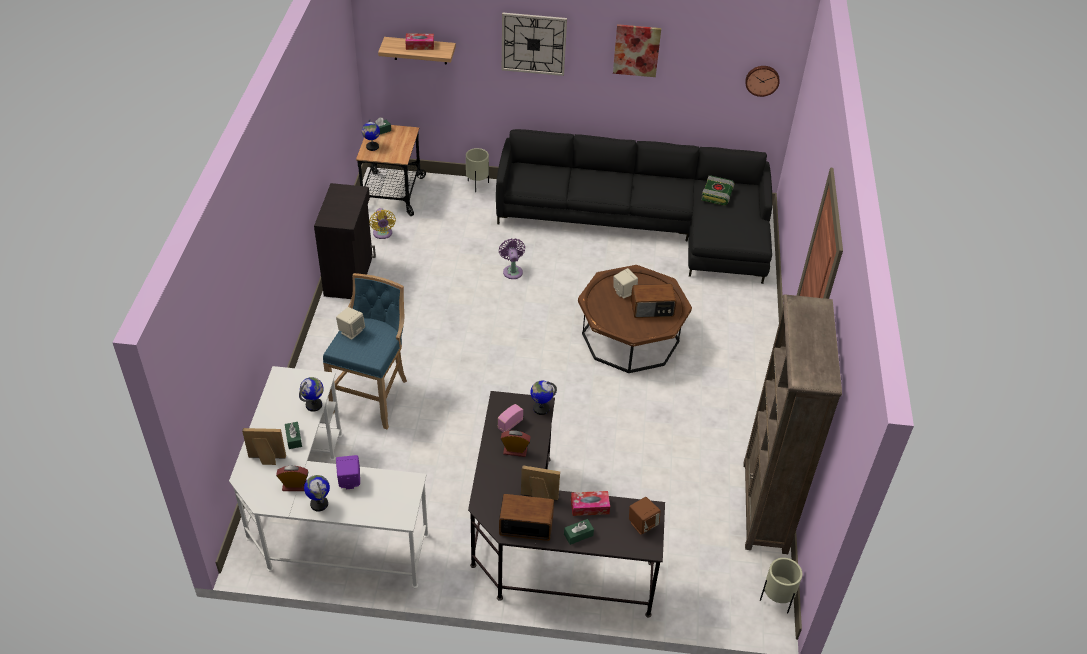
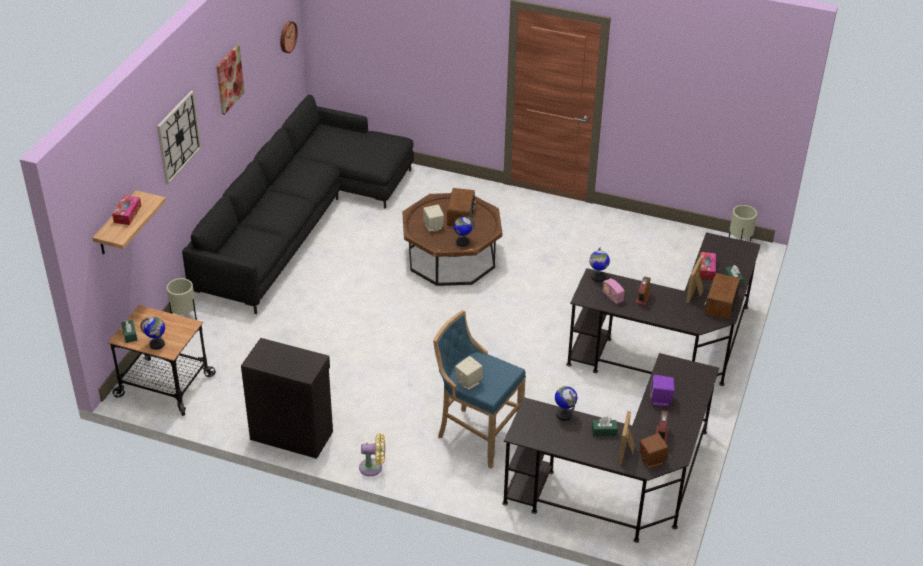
camera: 75 degrees left, 5 degrees down
(319, 504) = (684, 421): globe -> globe (462, 242)
(323, 517) = (620, 485): white desk -> black desk
(383, 234) = (233, 401): yellow fan -> yellow fan (373, 467)
(512, 271) = (333, 315): purple fan -> none
(642, 524) = (726, 246): brown speaker -> brown speaker (651, 460)
(717, 194) = (327, 146): book -> none
(765, 507) = (655, 228): brown bookcase -> none

